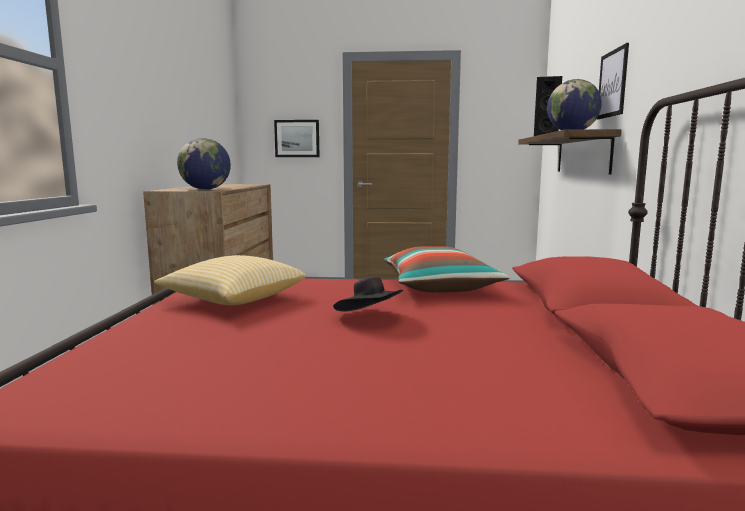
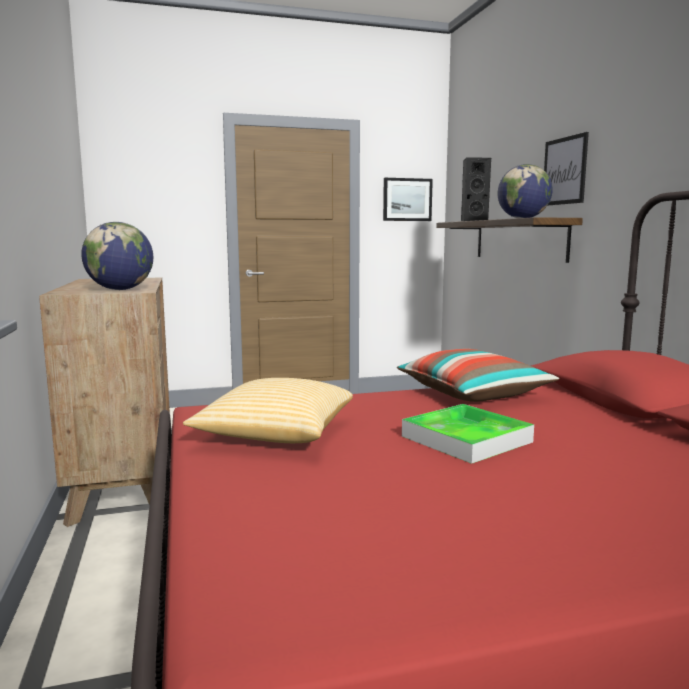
camera: 20 degrees left, 0 degrees up
(297, 138) = (166, 217): picture -> picture (407, 199)
(369, 318) = (466, 439): black hat -> tray

